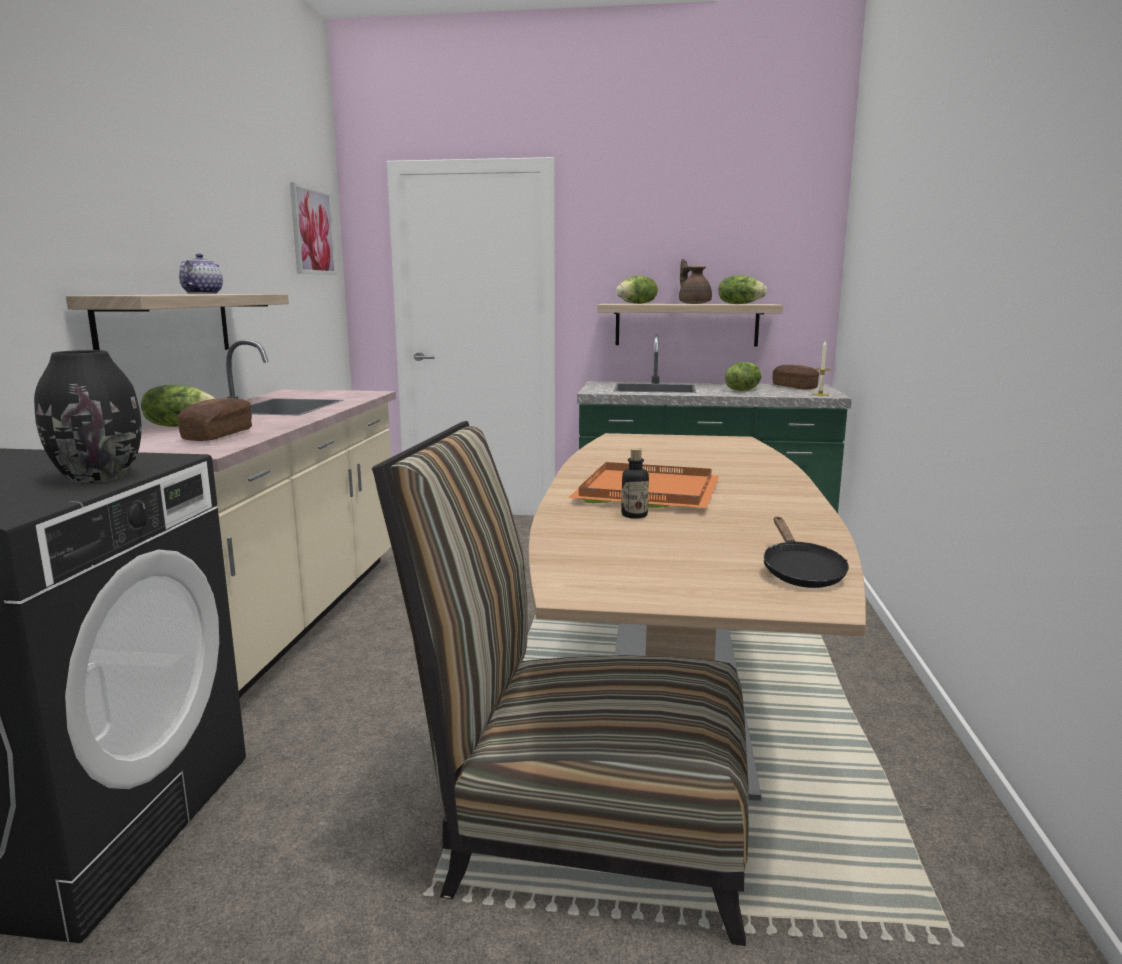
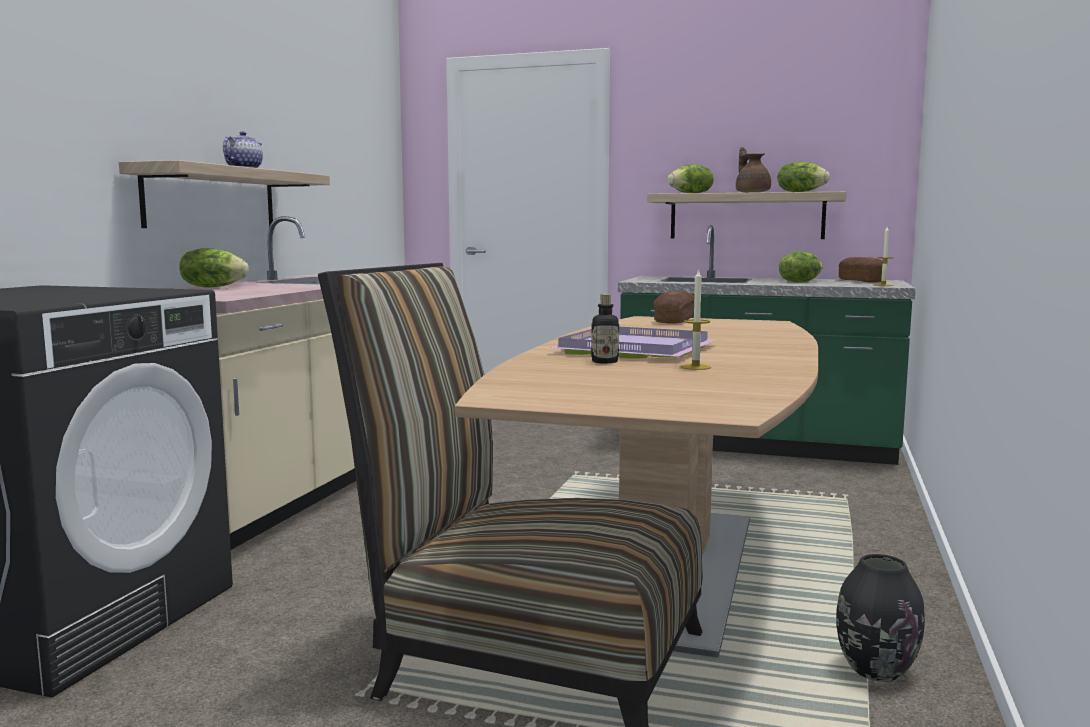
camera: 10 degrees right, 5 degrees down
(99, 477) = (110, 295): black vase -> black vase (876, 670)
(218, 435) = (240, 291): bread -> bread (674, 321)
(312, 231) = (369, 125): picture -> none
(650, 491) = (638, 349): orange tray -> purple tray
(727, 520) = (695, 367): none -> candle
(800, 572) = (730, 397): black frying pan -> none

